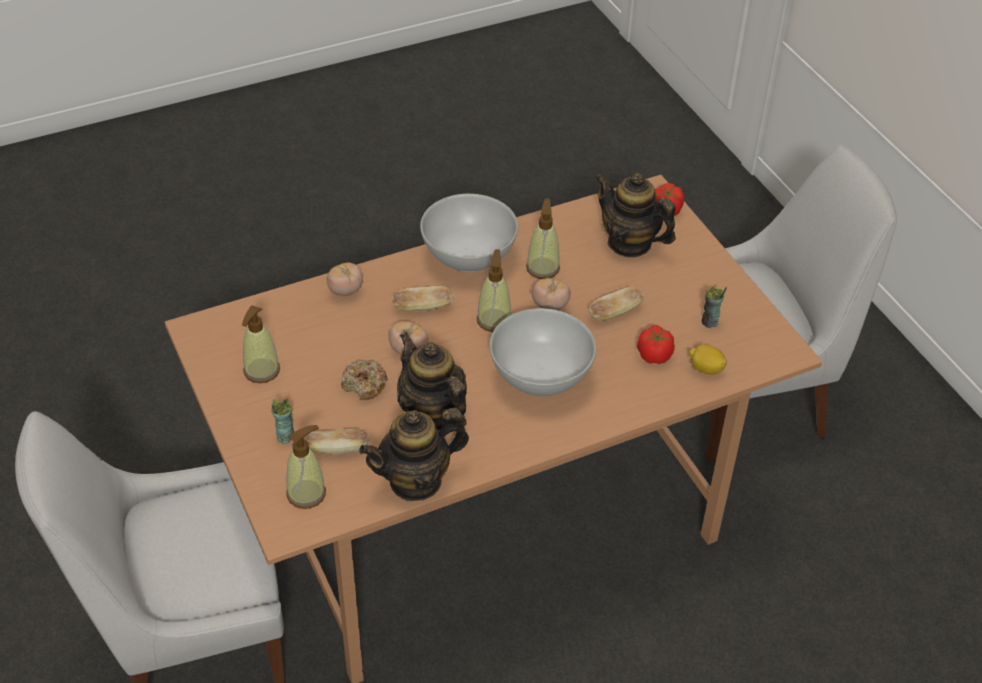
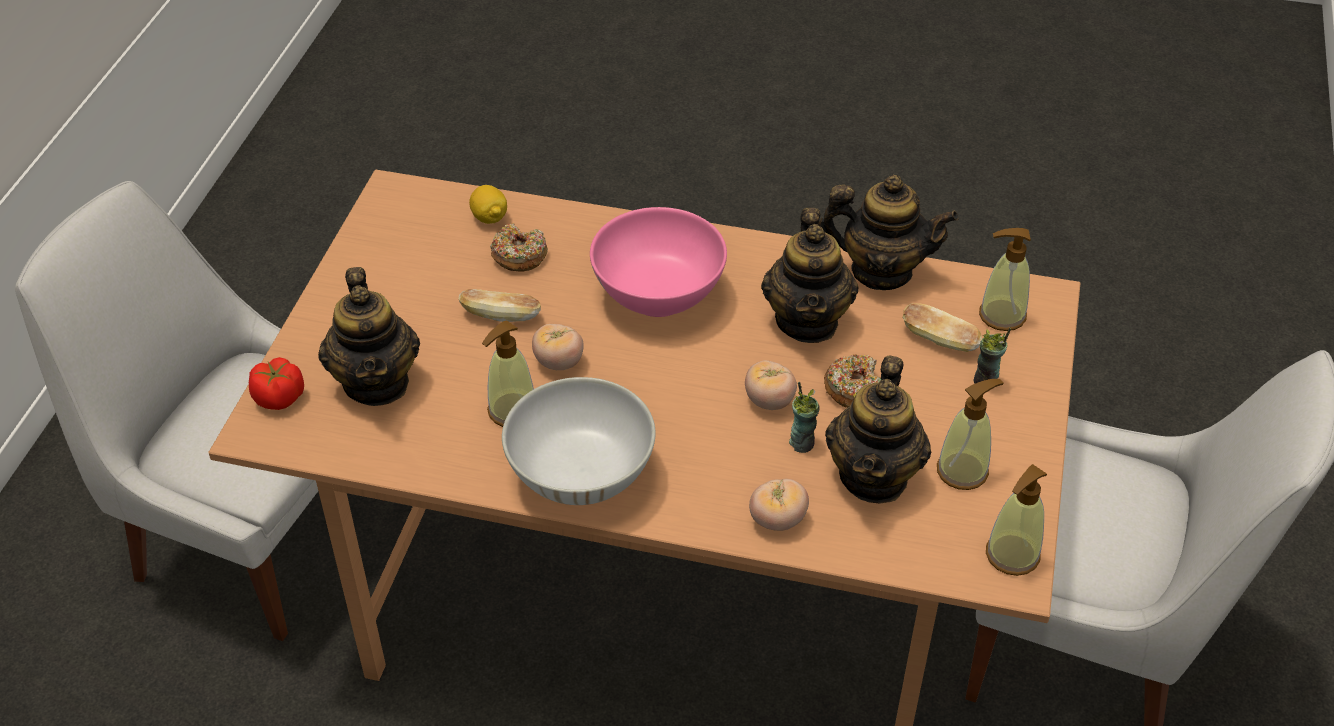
camera: 140 degrees left, 0 degrees up
(311, 340) = (874, 476): none -> teapot
(423, 307) = (703, 442): bread -> none
(494, 320) = (638, 381): soap dispenser -> soap dispenser (1012, 555)
(540, 378) = (659, 296): white bowl -> pink bowl
(654, 355) = (519, 255): tomato -> donut
(709, 322) = (422, 254): cup -> cup (802, 443)

